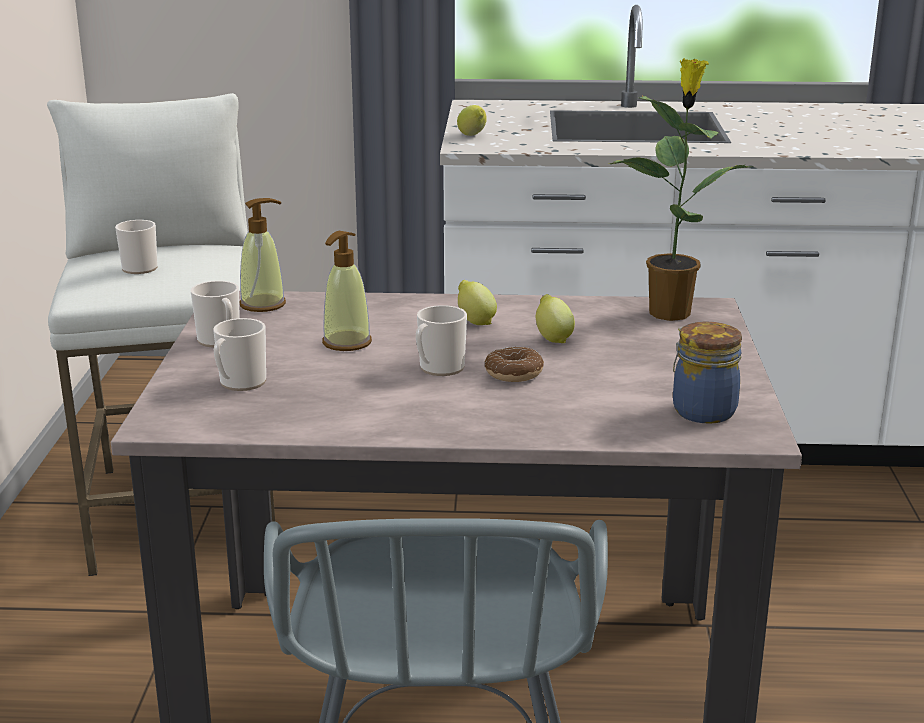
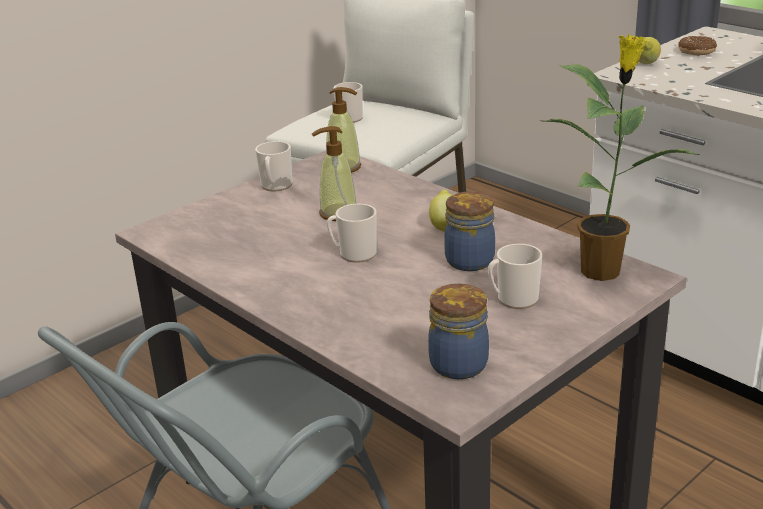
camera: 45 degrees right, 5 degrees up
(239, 383) = (232, 220): mug -> mug (513, 299)
(514, 373) = (392, 277): donut -> donut (696, 51)
(553, 338) = (470, 260): lemon -> jar

